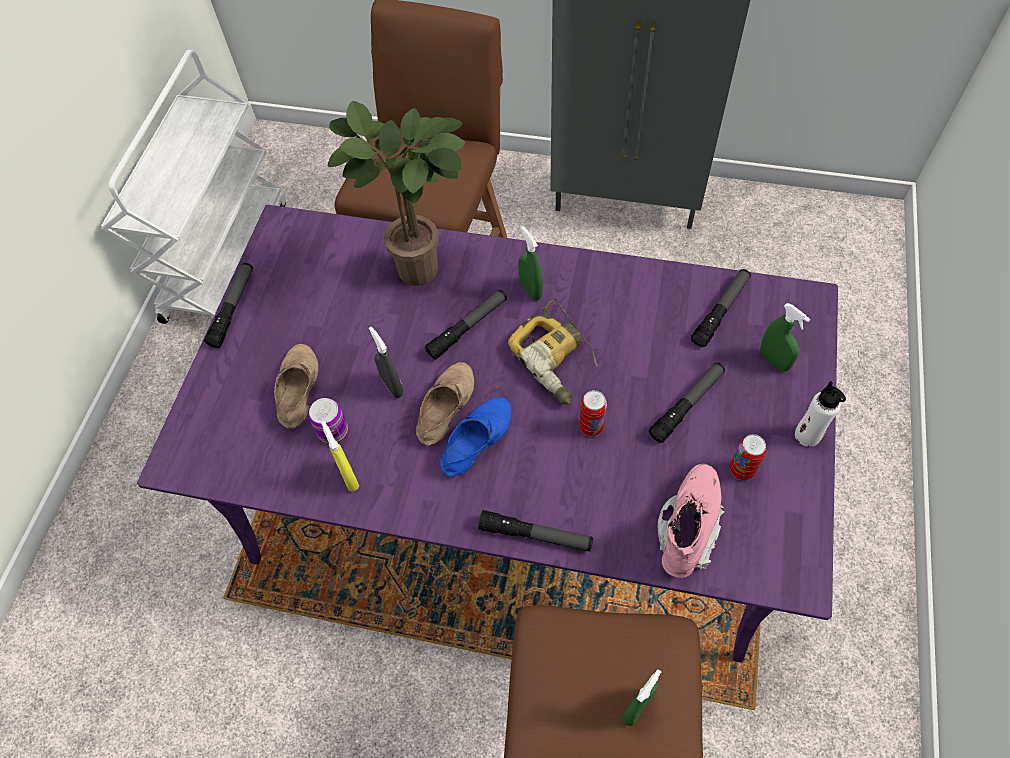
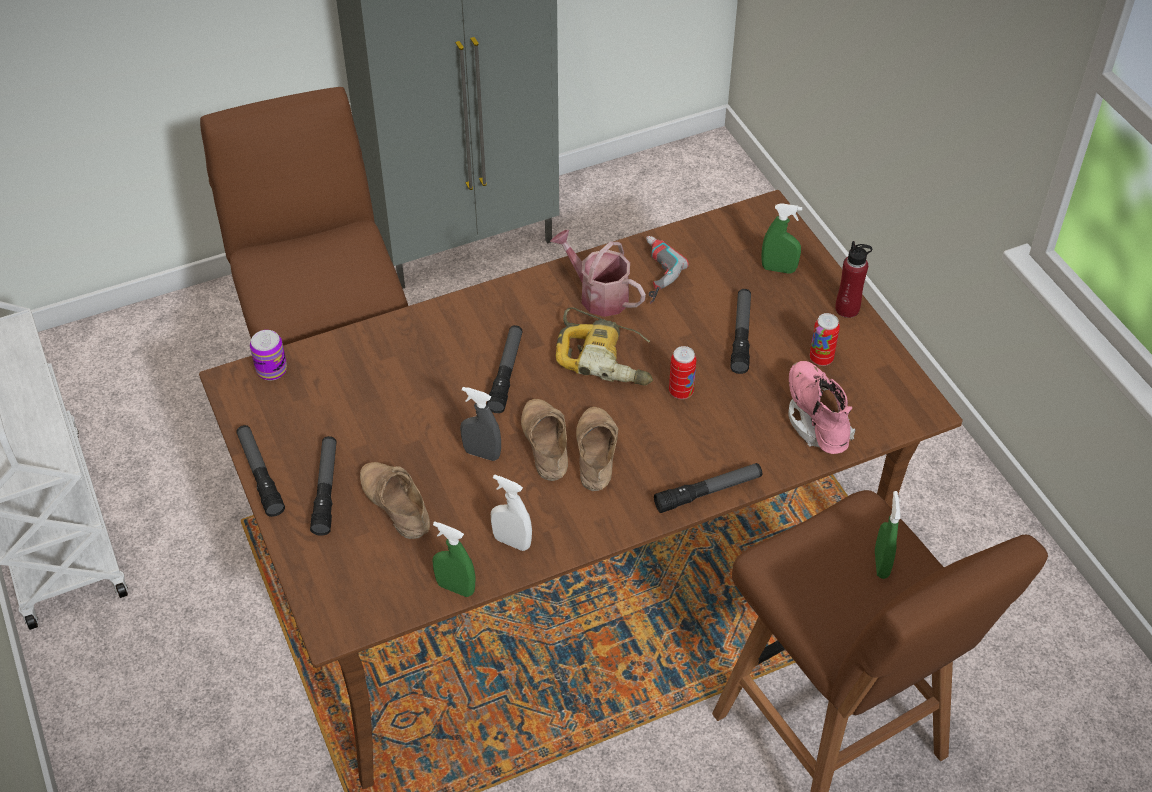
camera: 40 degrees left, 10 degrees down
(333, 431) = (463, 517): can -> can (271, 370)
(349, 477) = (512, 542): yellow spray bottle -> white spray bottle
(425, 268) = (420, 346): potted plant -> none
(476, 438) = (594, 452): blue shoe -> beige shoe
(512, 491) = (575, 565): purple dining table -> brown dining table
(530, 290) = (534, 316): green spray bottle -> green spray bottle (455, 588)
(597, 299) = (598, 295): none -> watering can
(656, 303) = (650, 273): none -> power drill
(721, 311) = (707, 253): flashlight -> flashlight (326, 490)
(807, 435) = (847, 309): white bottle -> red bottle

